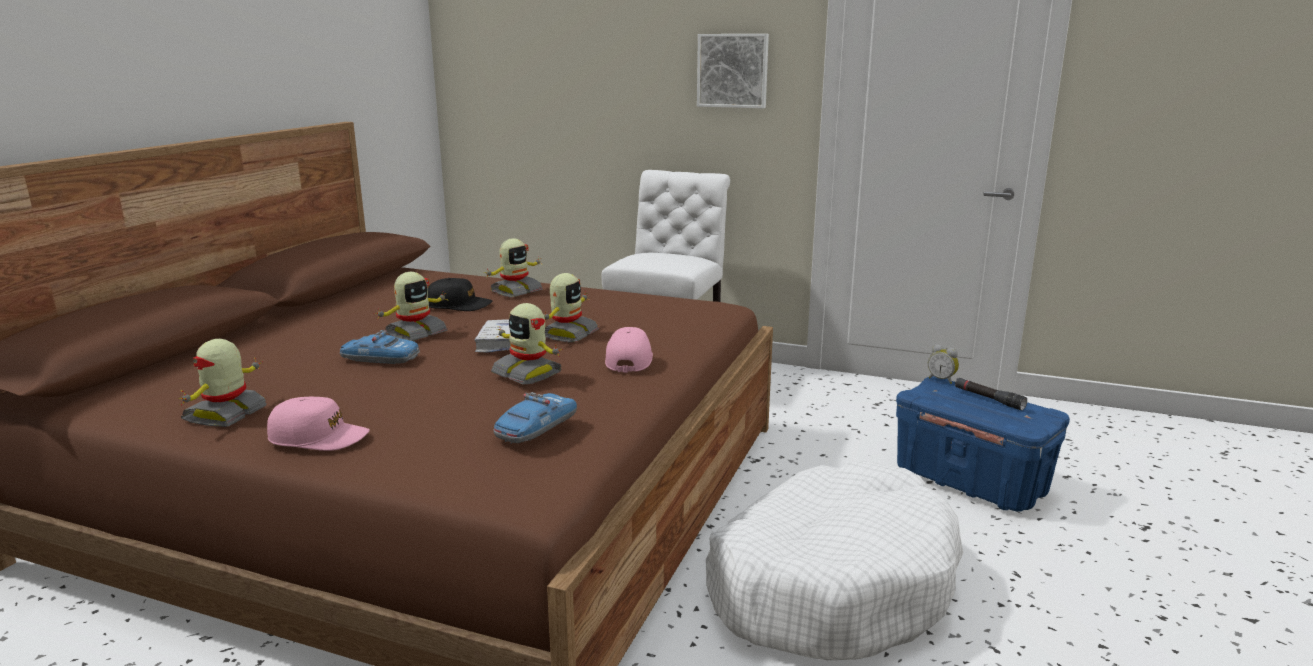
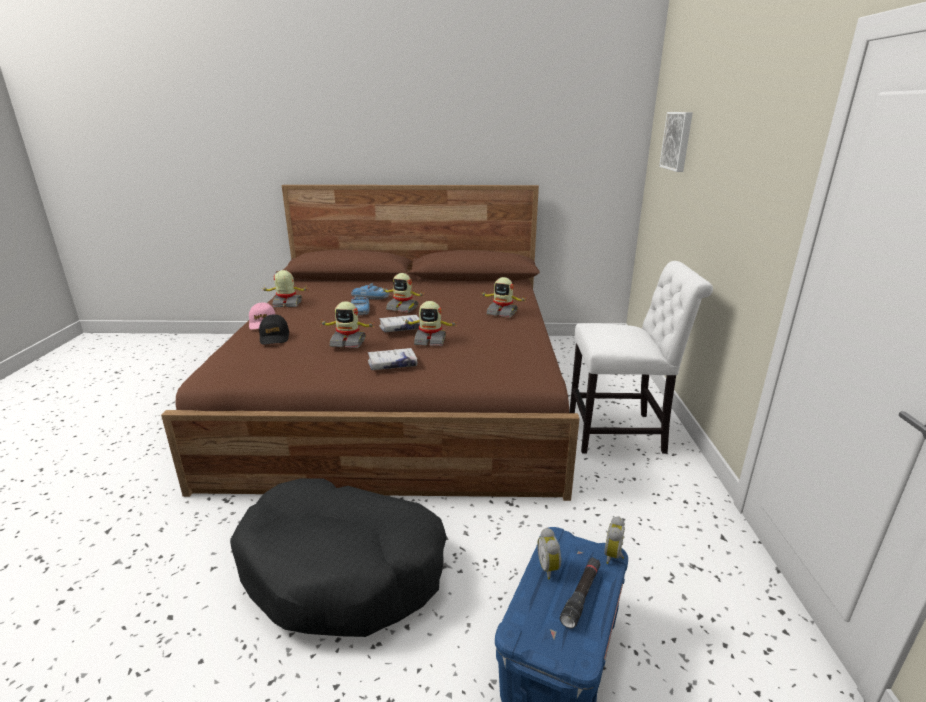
camera: 70 degrees right, 5 degrees up
(458, 305) = (461, 306): black cap -> black cap (274, 337)
(528, 373) = (348, 342): toy robot -> toy robot turned 105 degrees counterclockwise
(536, 427) = (268, 358): toy car -> toy car (370, 297)
(629, 360) = (392, 364): pink cap -> white book
(733, 70) = (758, 180): picture -> picture (678, 141)
(831, 584) = (343, 570): white dog bed -> black dog bed
(955, 403) = (549, 568): none -> alarm clock

